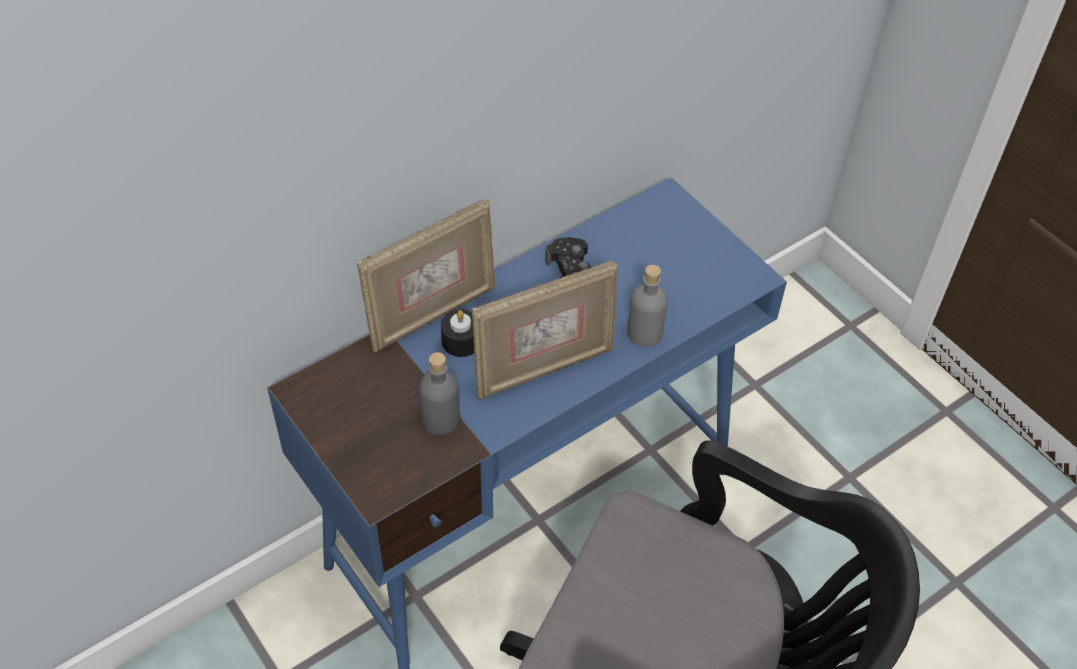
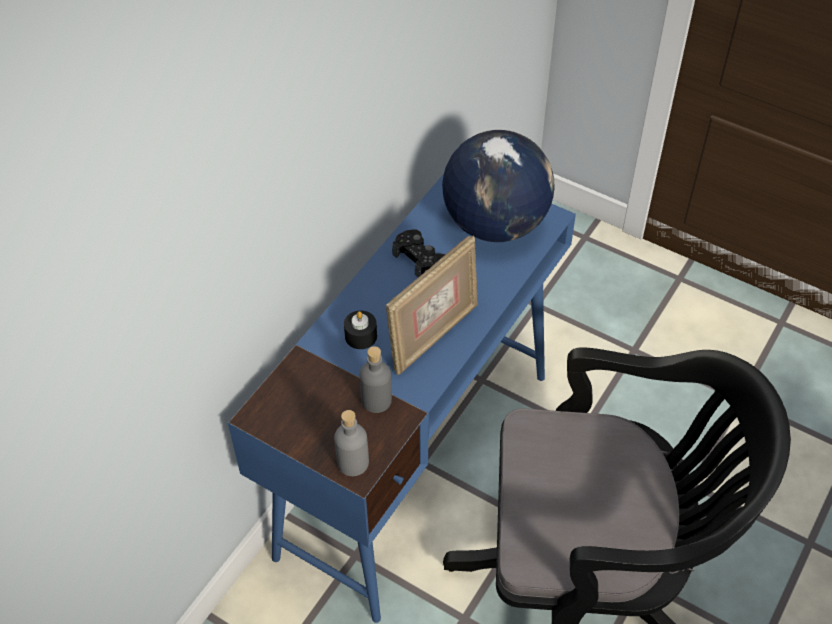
camera: 20 degrees left, 0 degrees up
(431, 315) = (328, 324): picture frame -> none
(644, 333) = (494, 285): grey bottle -> grey bottle (353, 463)
(682, 263) = (495, 224): none -> globe

